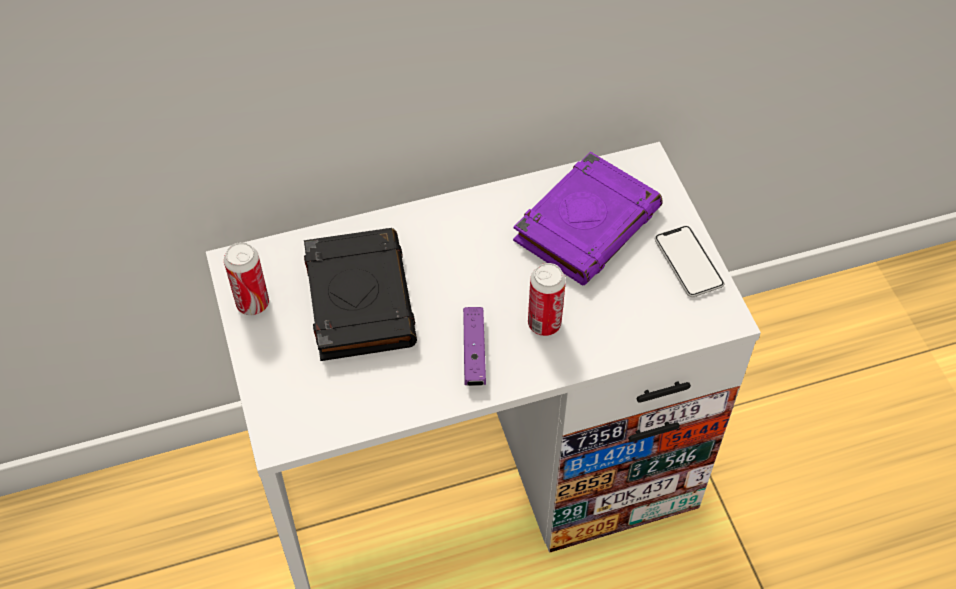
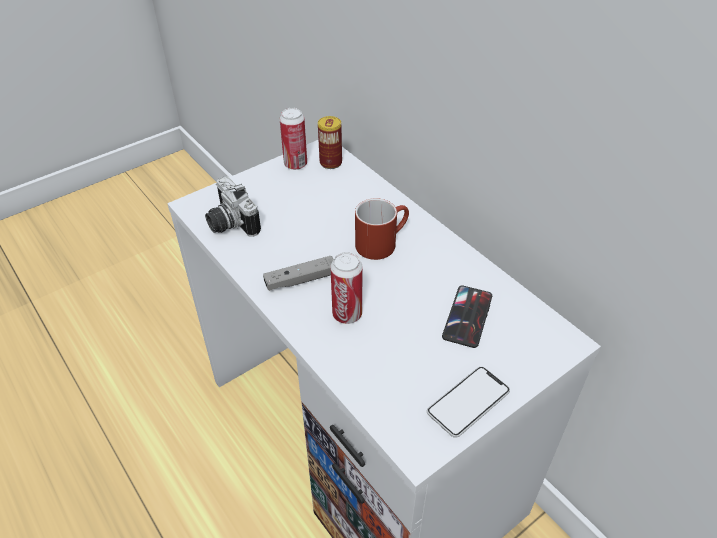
camera: 70 degrees right, 10 degrees down
(270, 264) = (330, 162): none -> can
(339, 404) = (229, 223): none -> camera
(358, 298) = (322, 208): black book -> none
(446, 259) = (381, 242): none -> red mug
(474, 352) = (301, 280): purple game controller -> grey game controller
(587, 224) = (467, 316): purple book -> phone

